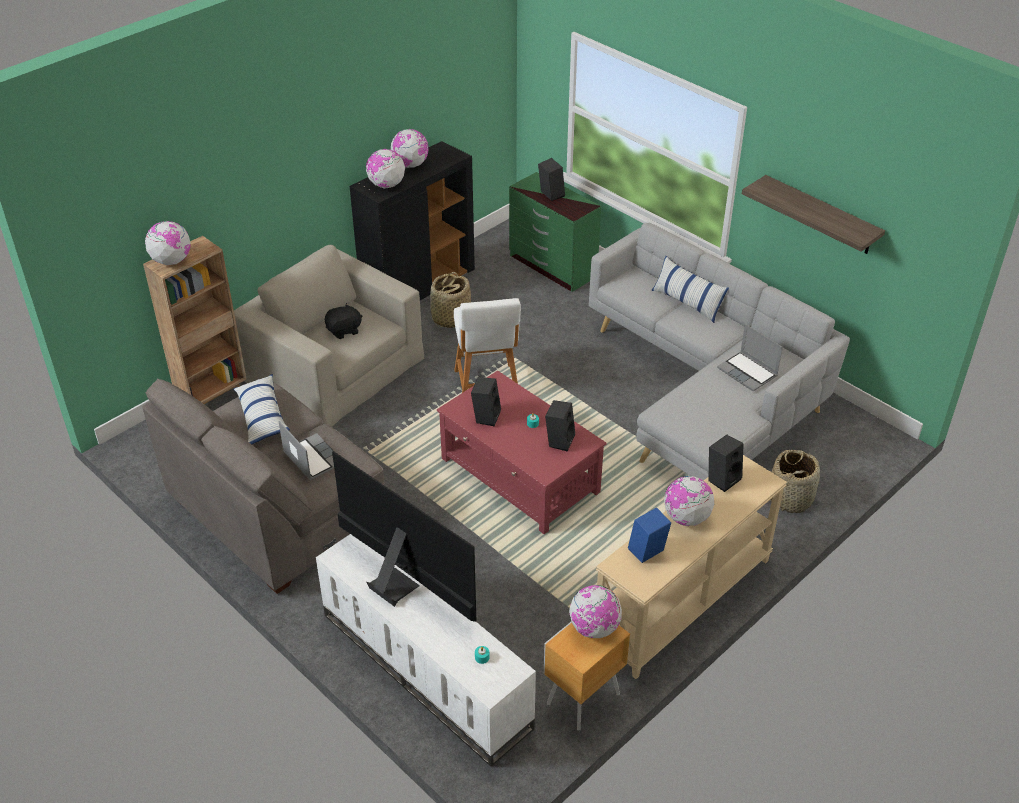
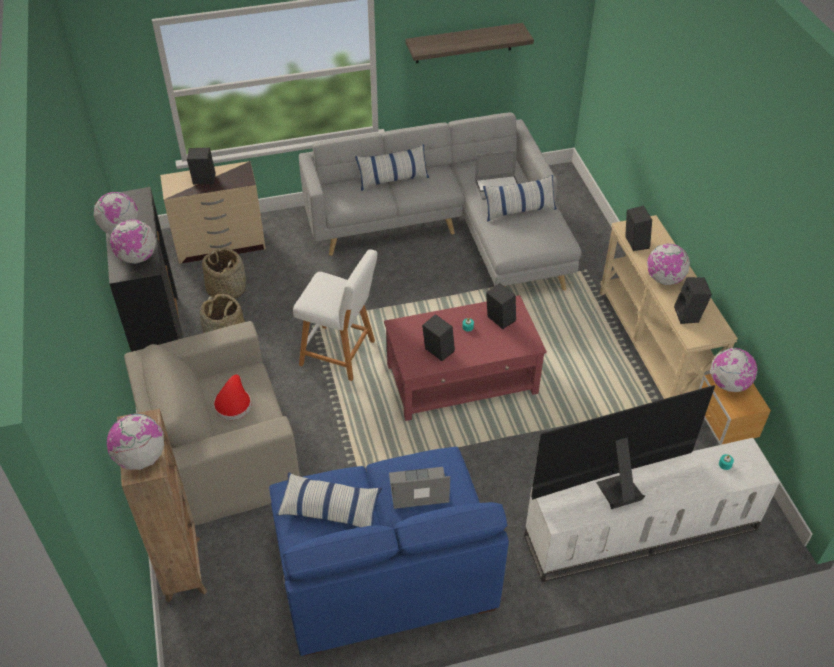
camera: 60 degrees left, 5 degrees up
(277, 509) = (383, 569): grey sofa -> blue sofa
(344, 331) = (233, 403): black plush toy -> red hat
(552, 267) = (221, 245): green dresser -> beige dresser
(647, 553) = (689, 315): blue speaker -> black speaker
(729, 399) = (519, 210): none -> pillow
(790, 497) = (587, 244): basket -> basket (226, 289)

